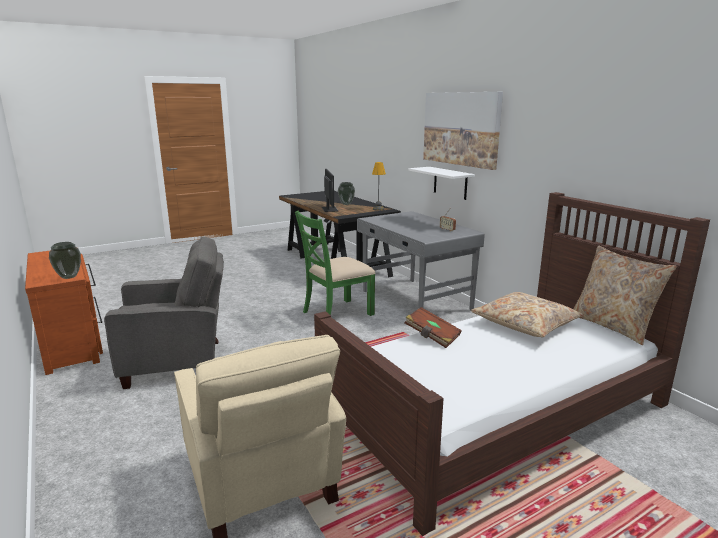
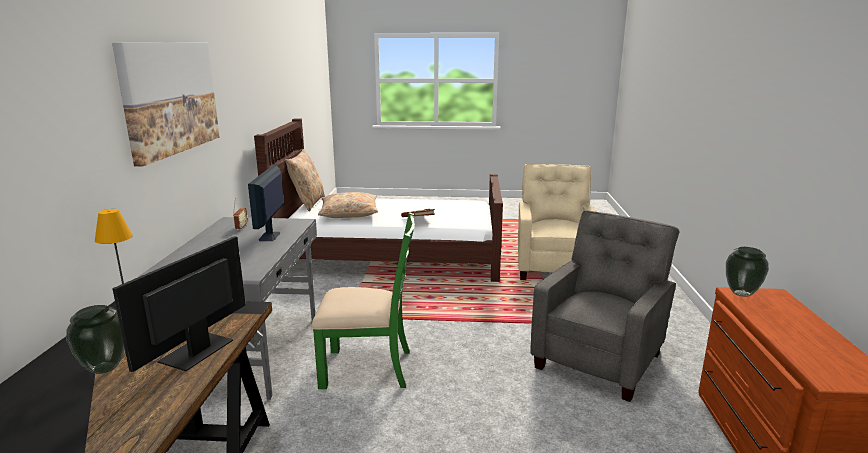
camera: 145 degrees left, 0 degrees up
(177, 363) = (600, 359): grey armchair -> grey armchair turned 105 degrees clockwise
(413, 229) = (269, 236): none -> monitor
(450, 183) = (174, 184): white shelf -> none

